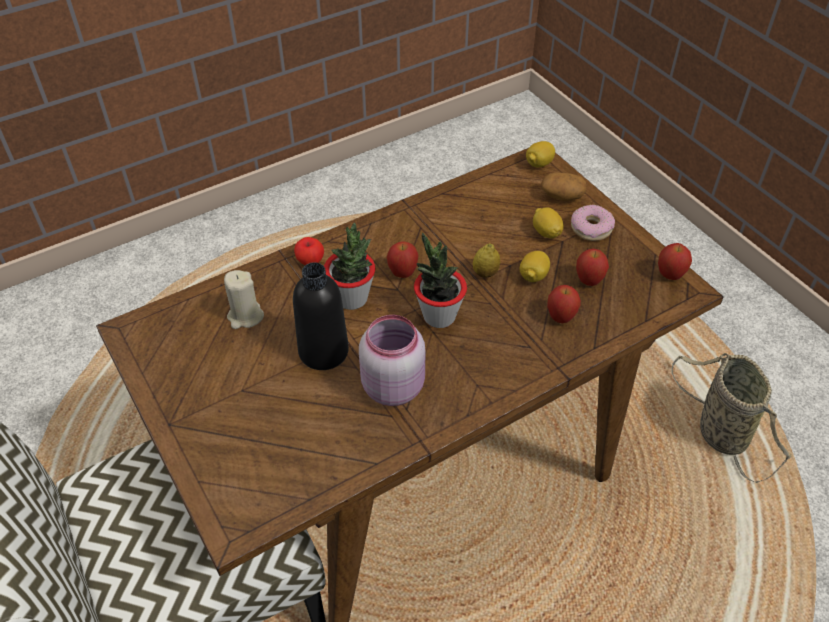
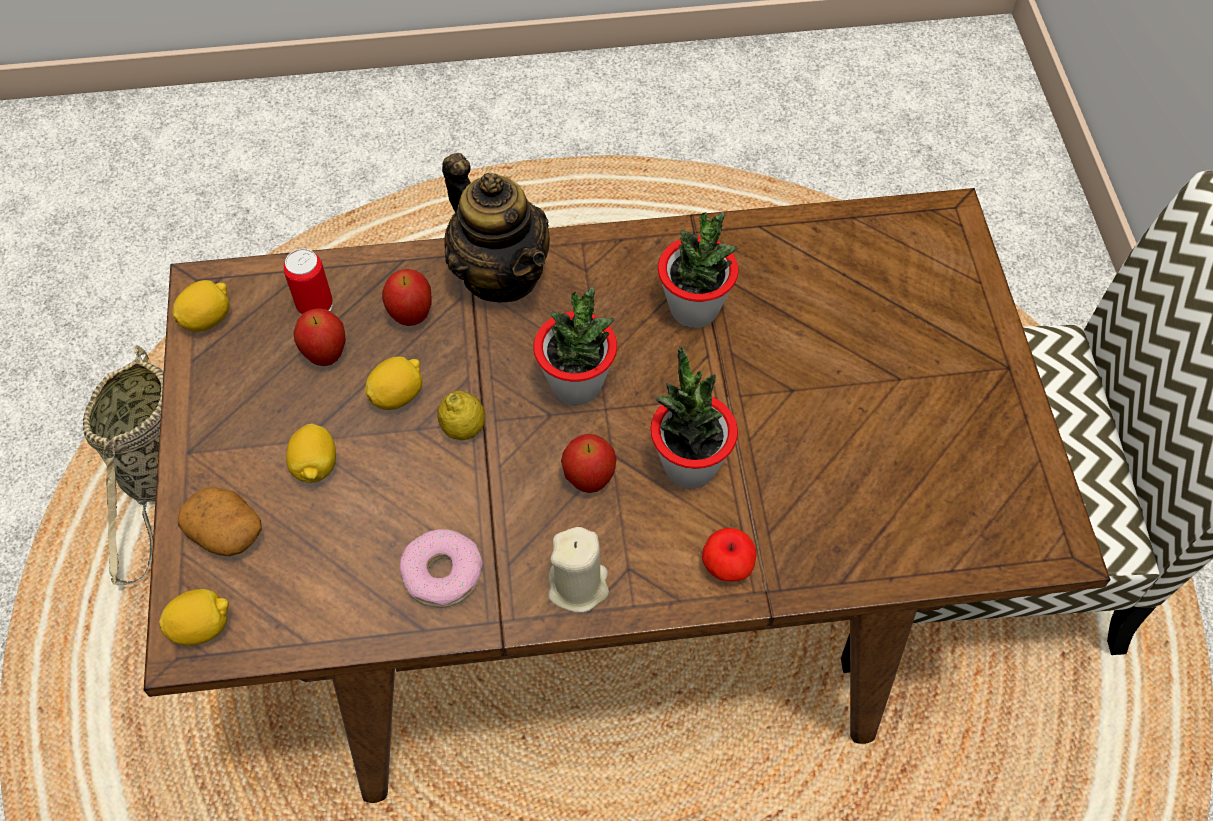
camera: 155 degrees left, 10 degrees up
(245, 316) = (865, 498): beige candle -> beige candle (578, 586)
(323, 351) = (767, 393): black bottle -> none
(393, 385) = (694, 309): pink jar -> potted plant
(528, 361) = (501, 274): none -> teapot
(591, 228) = (240, 445): donut -> donut (442, 573)
(620, 303) = (315, 305): none -> can
(670, 275) = (207, 319): apple -> lemon

